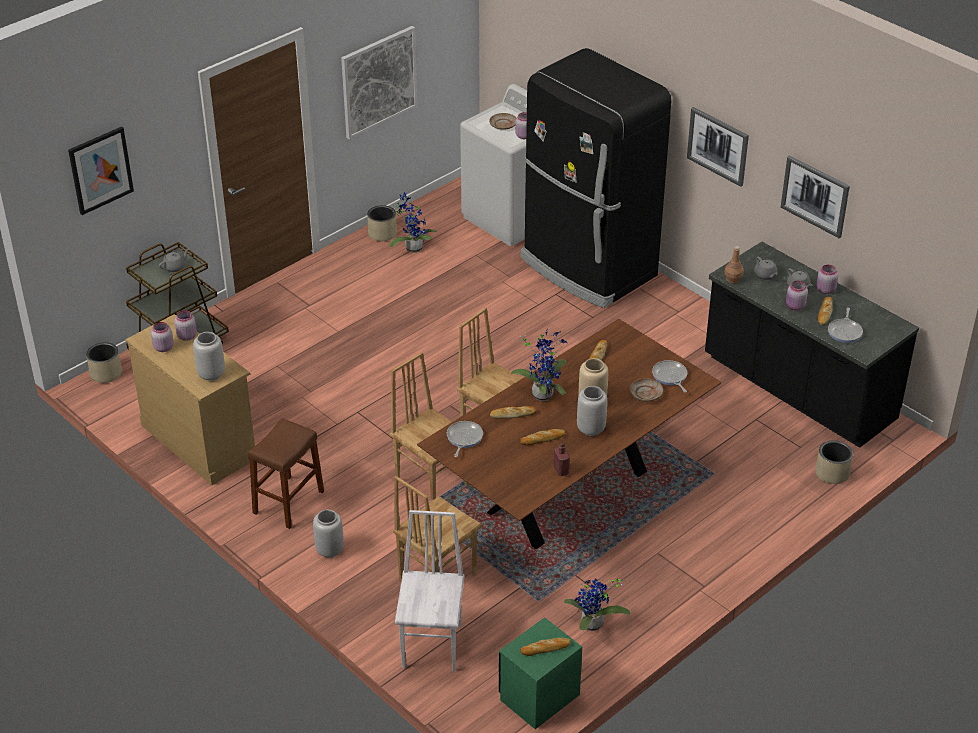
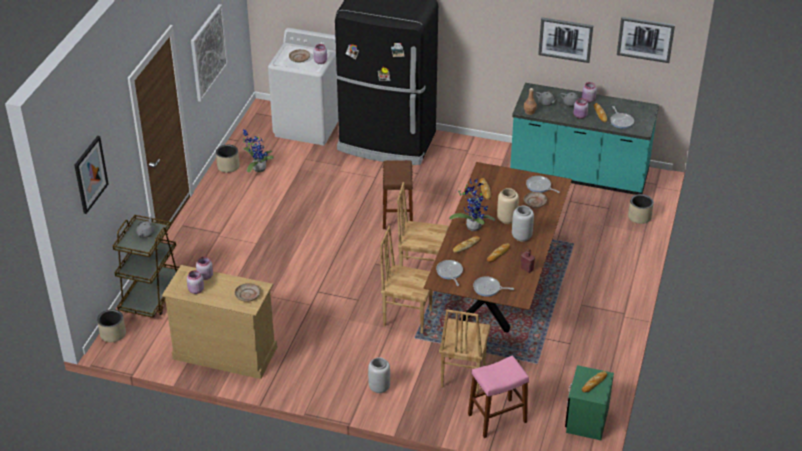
camera: 30 degrees left, 0 degrees up
(211, 374) = (248, 295): grey vase -> beige plate
(288, 502) = (324, 368): brown stool -> brown stool (397, 216)
(433, 645) = (497, 418): white chair -> pink stool
(492, 475) = (488, 288): none -> frying pan
(592, 626) = (581, 364): potted plant -> none
(718, 146) = (479, 26): picture -> picture (645, 39)
(798, 390) = (579, 174): black counter -> turquoise counter

